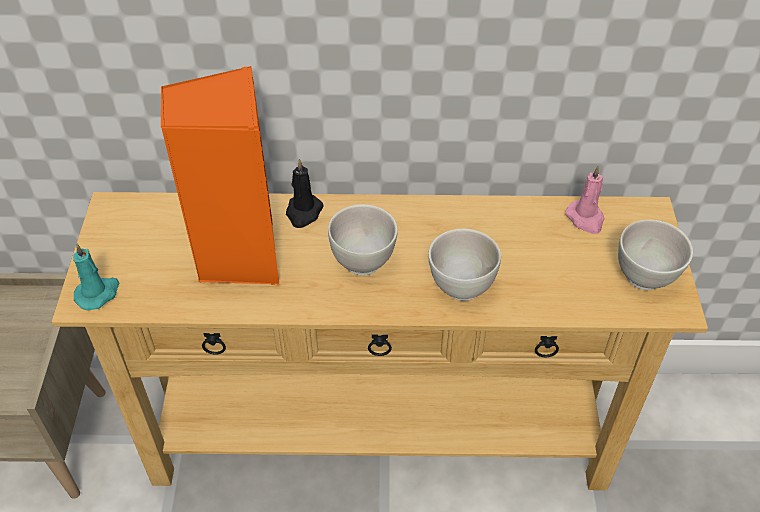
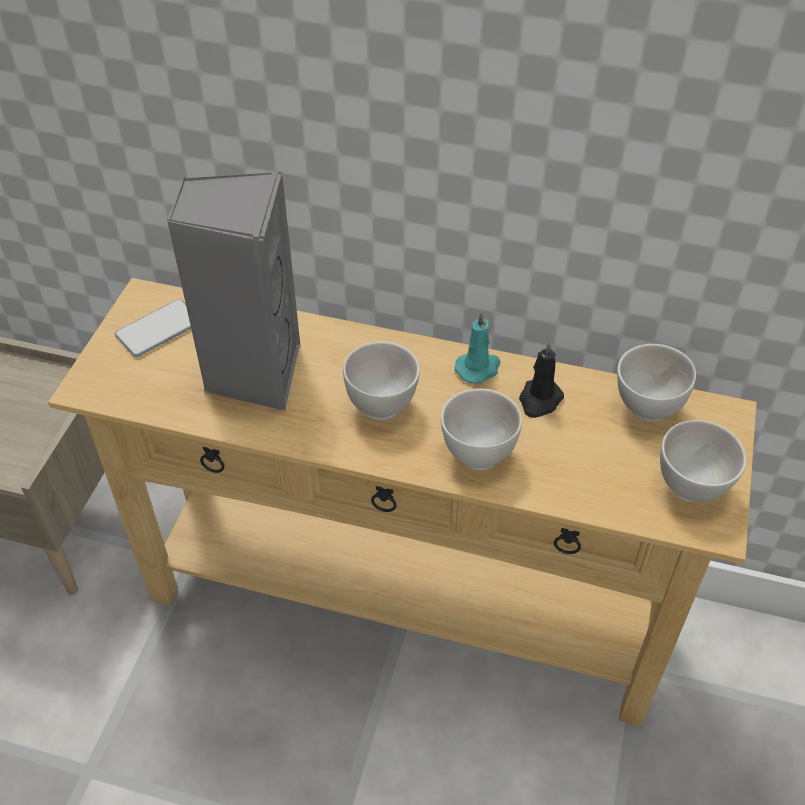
camera: 15 degrees right, 0 degrees up
(98, 293) = (101, 383): turquoise candle -> turquoise candle (478, 368)
(135, 234) = (158, 329): none -> phone
(238, 257) = (253, 373): orange speaker -> grey speaker
(303, 212) = (337, 340): black candle -> black candle (539, 400)
(585, 219) = (647, 407): pink candle -> white bowl

